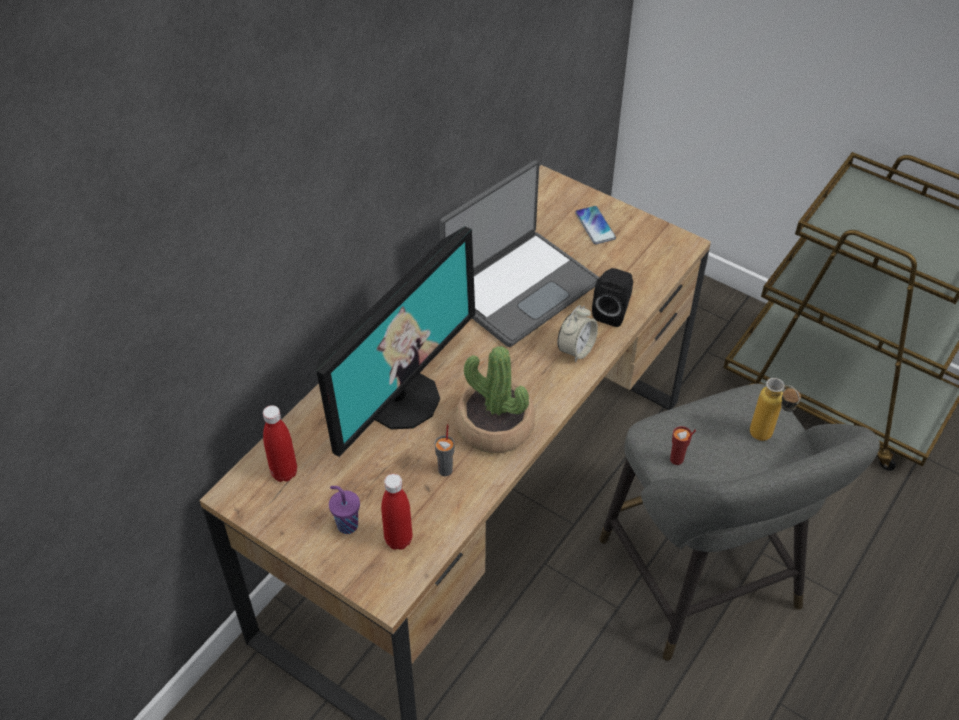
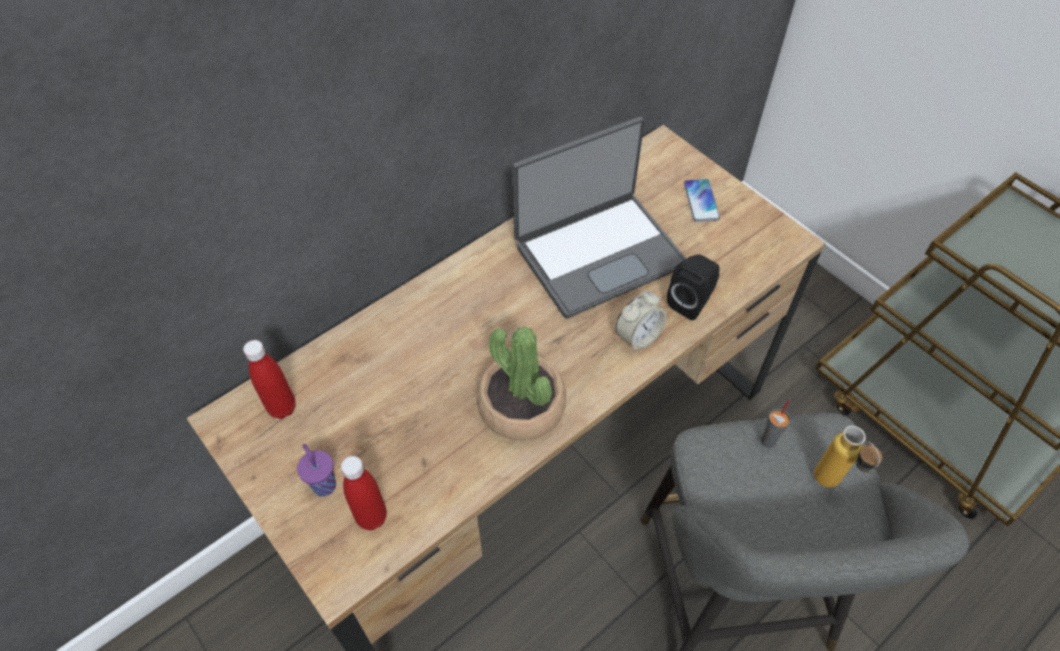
camera: 15 degrees right, 5 degrees up
(403, 399) = (434, 353): monitor -> none
(445, 470) = (451, 445): grey cup -> grey cup (768, 440)
(677, 459) = (720, 486): red cup -> none

